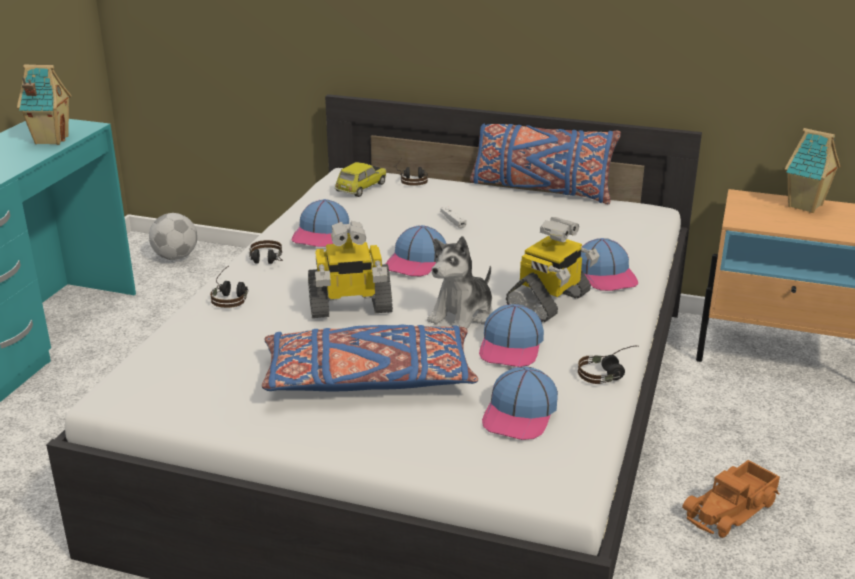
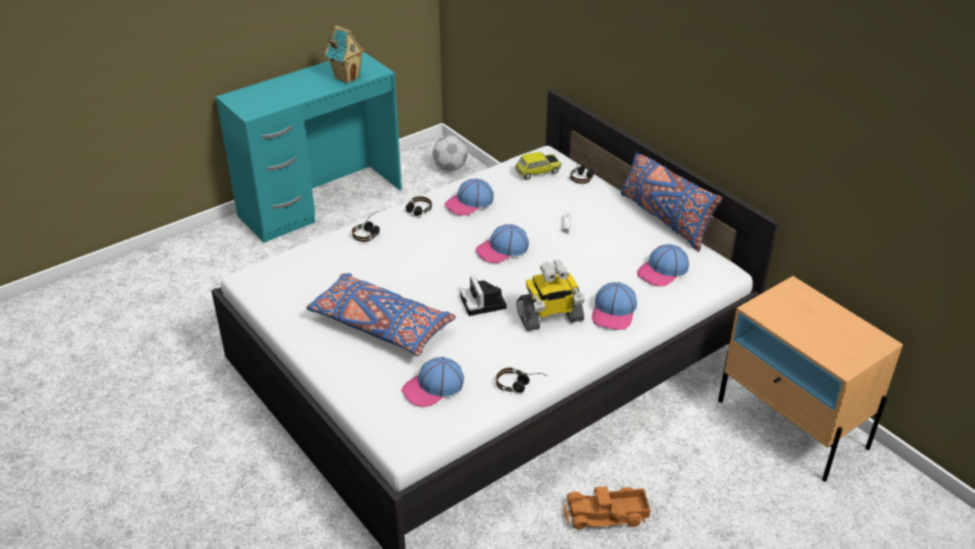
camera: 35 degrees right, 10 degrees up
(349, 307) = (425, 268): toy robot -> none
(462, 315) = (484, 304): plush toy -> camera
(511, 346) = (485, 339): cap -> cap (663, 271)
(806, 206) = (832, 316): toy house -> none

